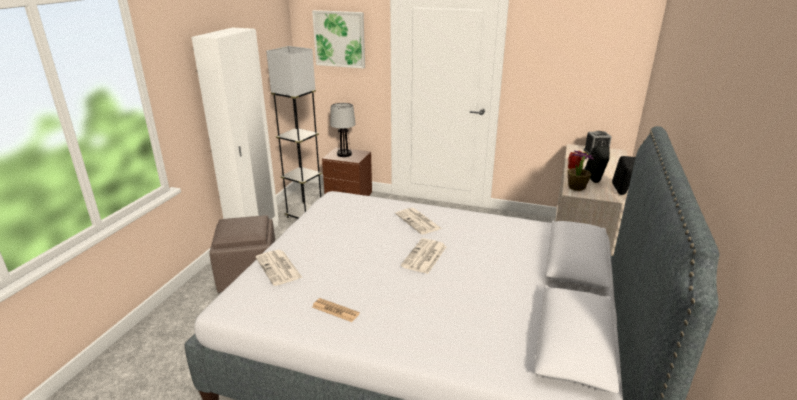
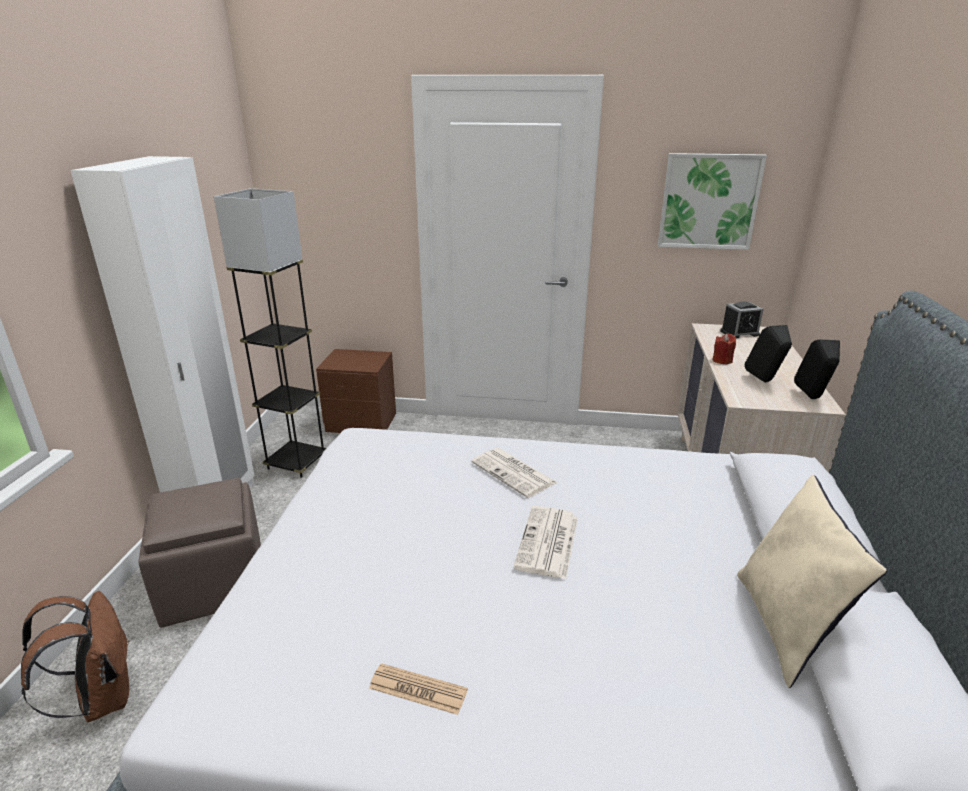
camera: 10 degrees left, 0 degrees up
(185, 321) = (102, 697): none -> brown backpack
(279, 268) = (286, 600): newspaper -> none
(339, 39) = (332, 177): picture -> picture (709, 201)
(344, 154) = (351, 359): table lamp -> none
(541, 307) = (786, 627): none -> beige pillow
(576, 187) = (742, 392): potted plant -> none

